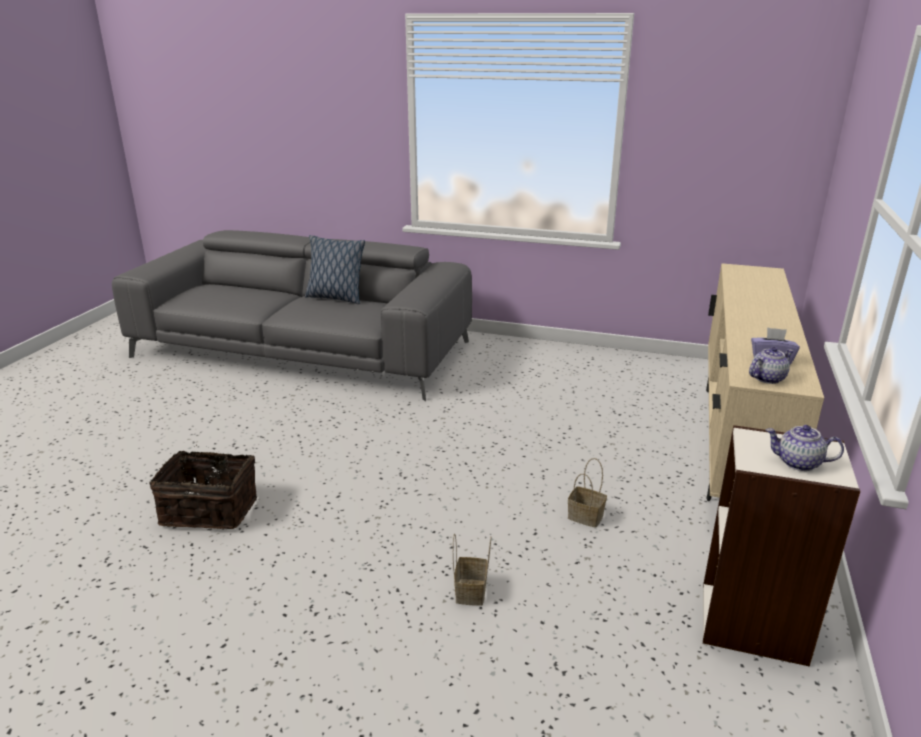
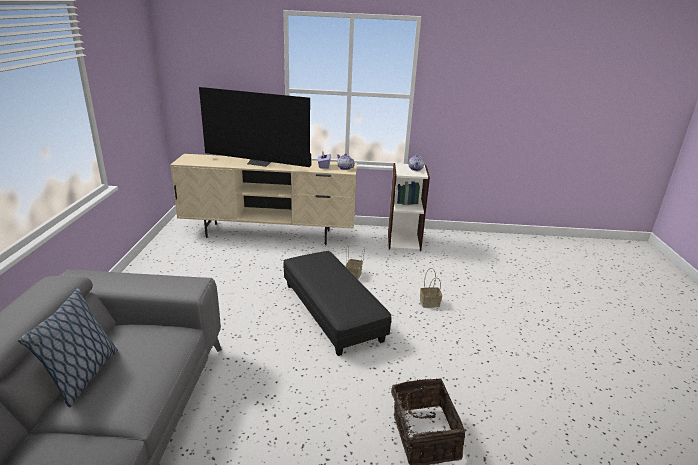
camera: 105 degrees left, 0 degrees up
(476, 479) = (332, 311): none -> black ottoman
(759, 311) = (260, 163): none -> television

